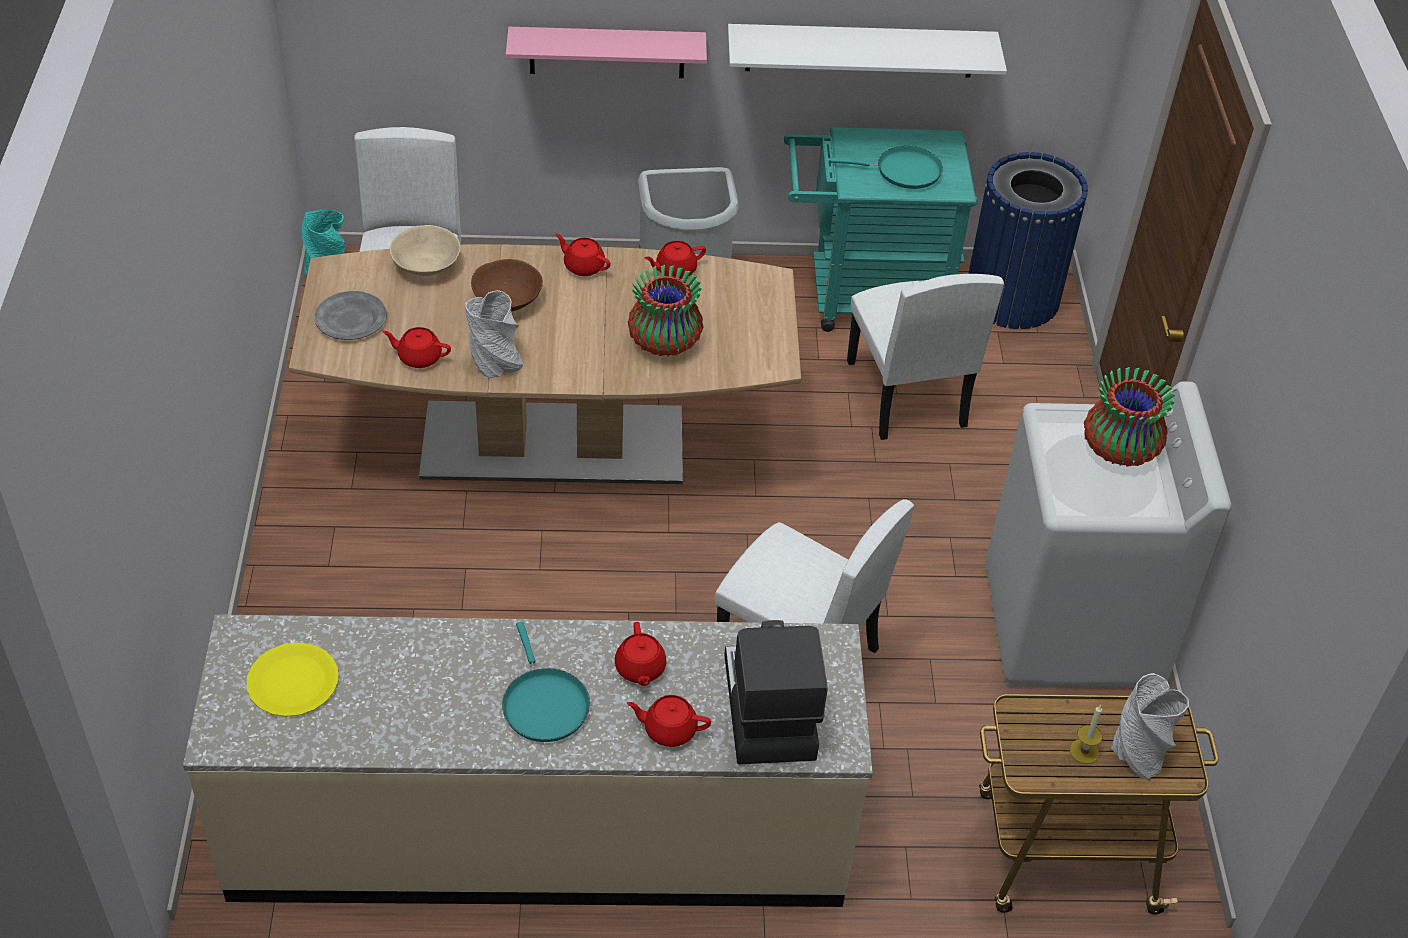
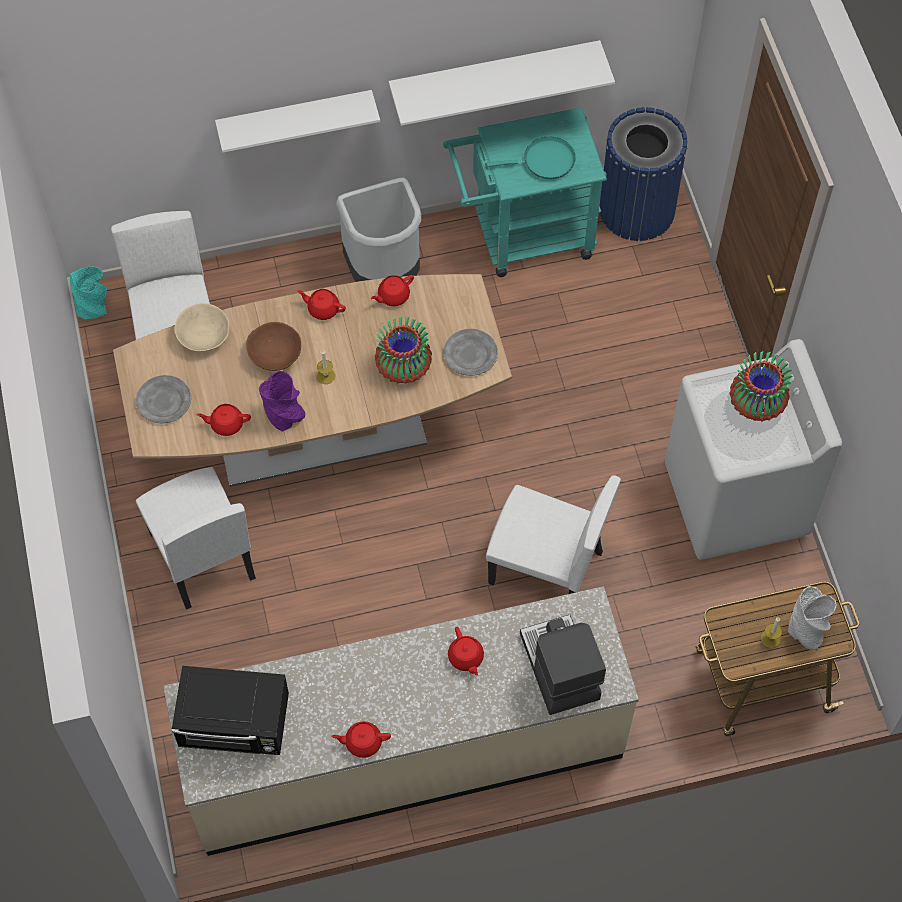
camera: 10 degrees left, 15 degrees up
(293, 681) = (236, 724): yellow plate -> black microwave
(495, 362) = (284, 415): grey vase -> purple vase
(543, 703) = (409, 700): turquoise frying pan -> none
(563, 333) = (325, 376): none -> candle
(607, 52) = (295, 118): pink shelf -> white shelf
(669, 729) = (497, 699): red teapot -> red teapot (362, 742)
(754, 345) = (470, 354): none -> grey plate
(905, 394) = (574, 322): white chair -> white chair (201, 555)

